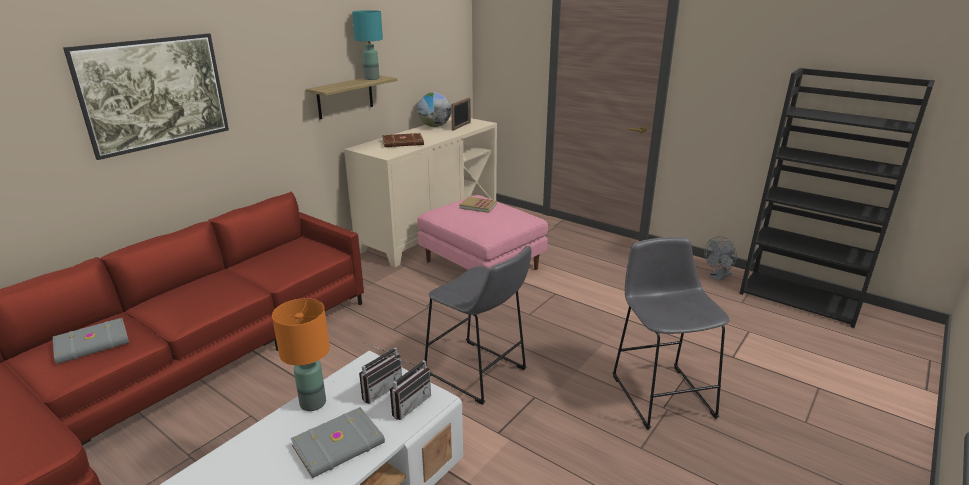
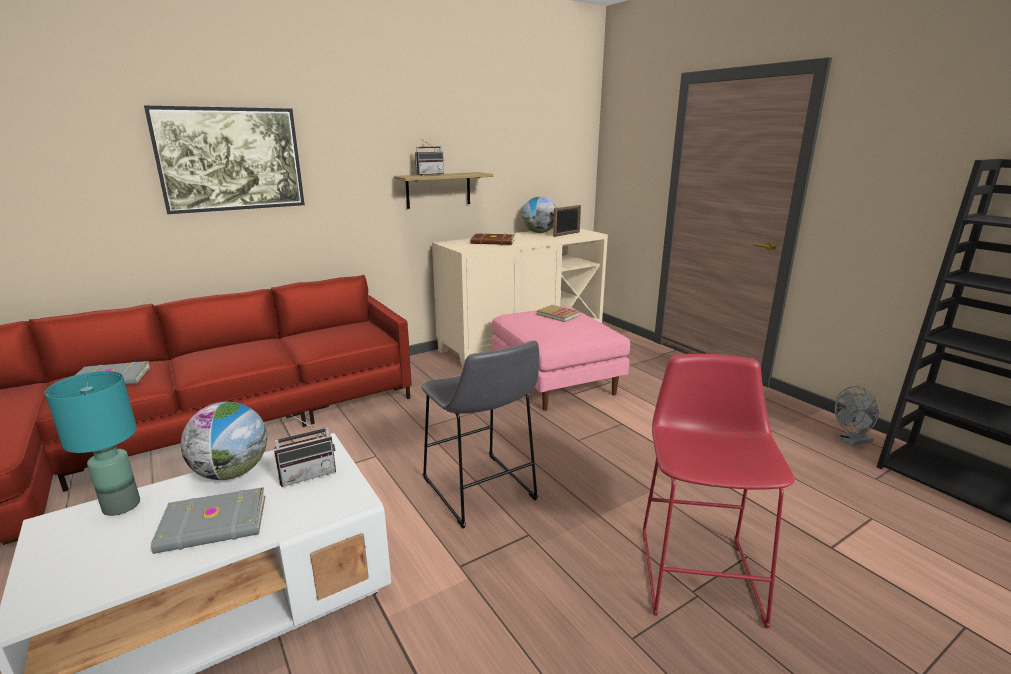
camera: 20 degrees right, 5 degrees down
(312, 402) = (232, 472): orange table lamp -> globe
(371, 78) = (467, 173): turquoise table lamp -> turquoise table lamp (122, 505)
(408, 403) = (322, 497): radio -> radio (429, 174)
(660, 392) = (698, 569): grey stool -> red stool

